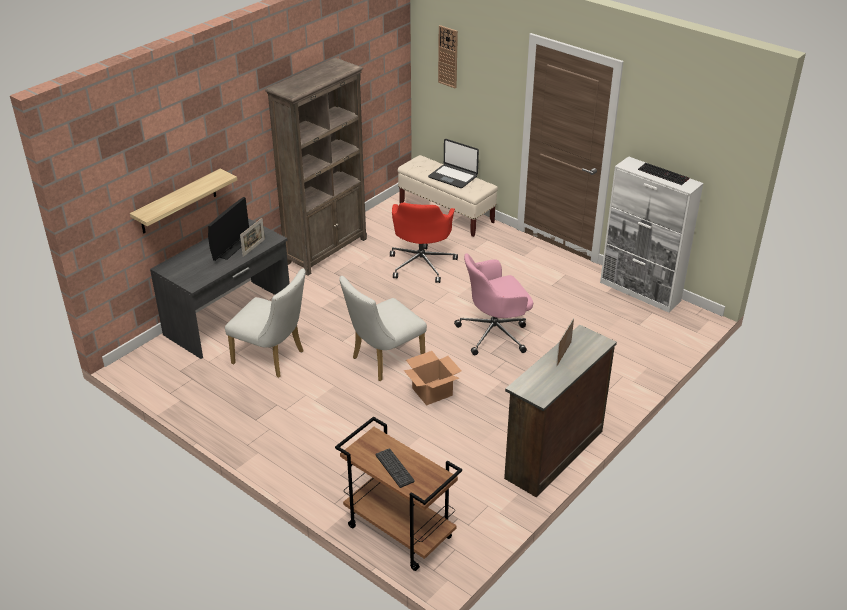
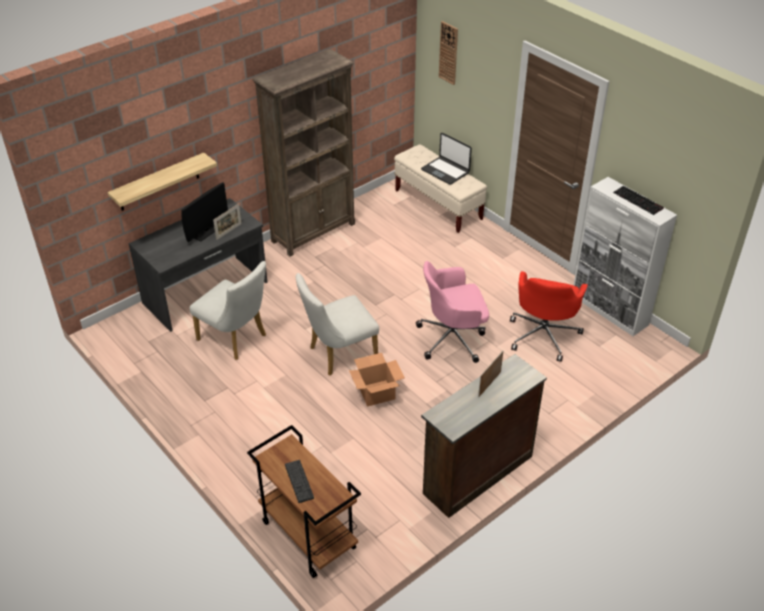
camera: 10 degrees right, 5 degrees up
(422, 264) = (401, 256): red office chair -> red office chair (543, 335)

